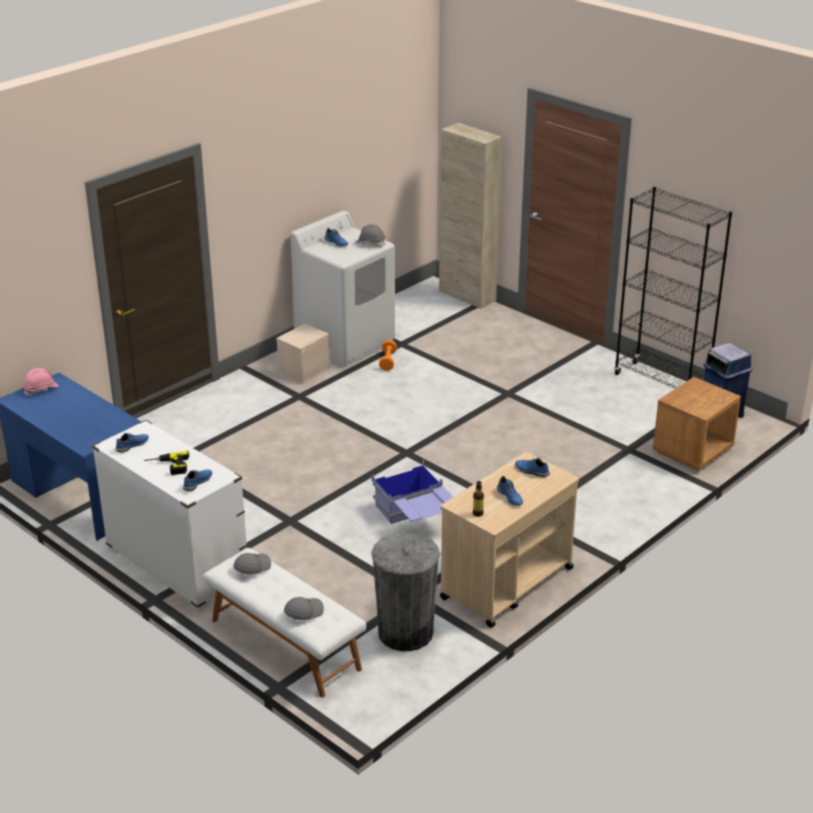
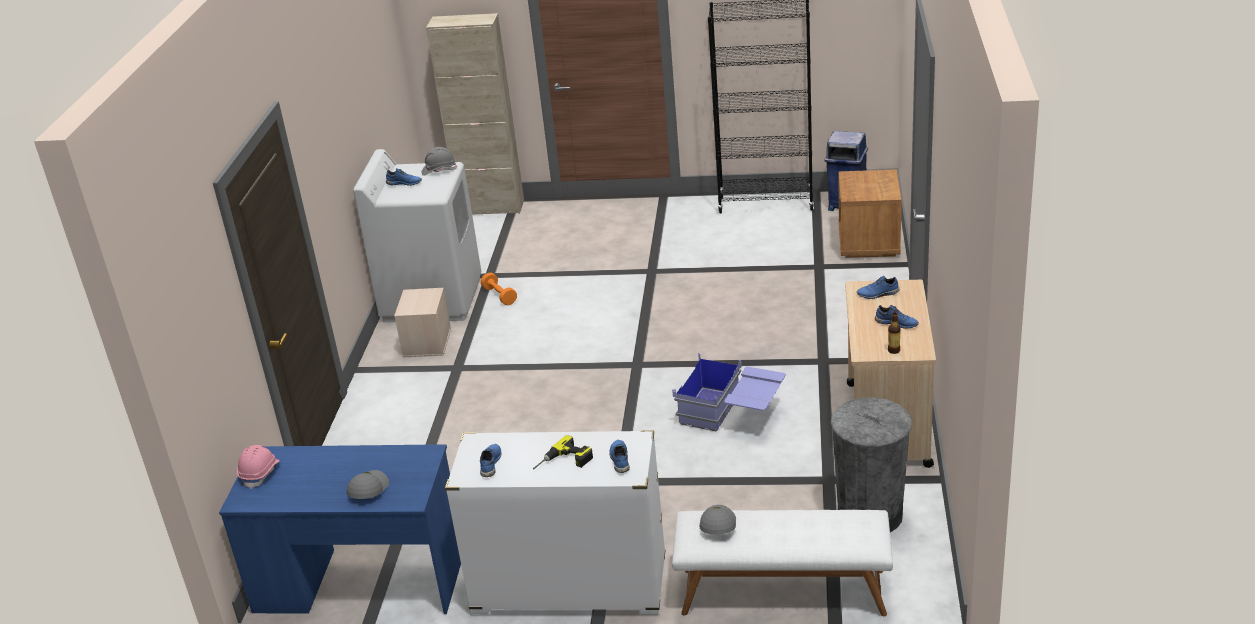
camera: 35 degrees left, 0 degrees up
(303, 612) = (828, 534): grey cap -> grey cap (367, 490)

